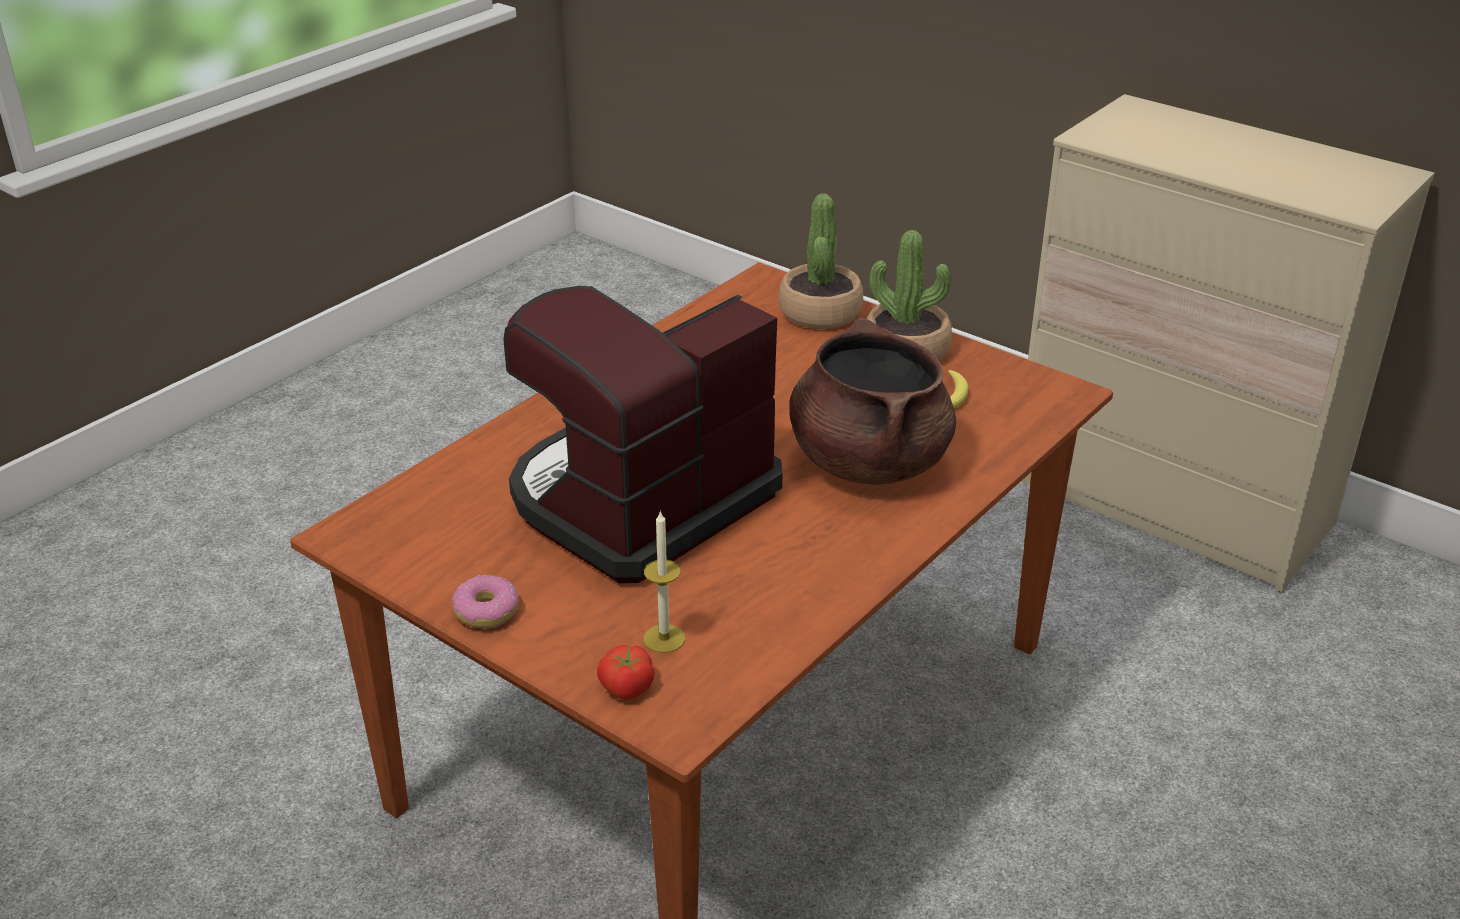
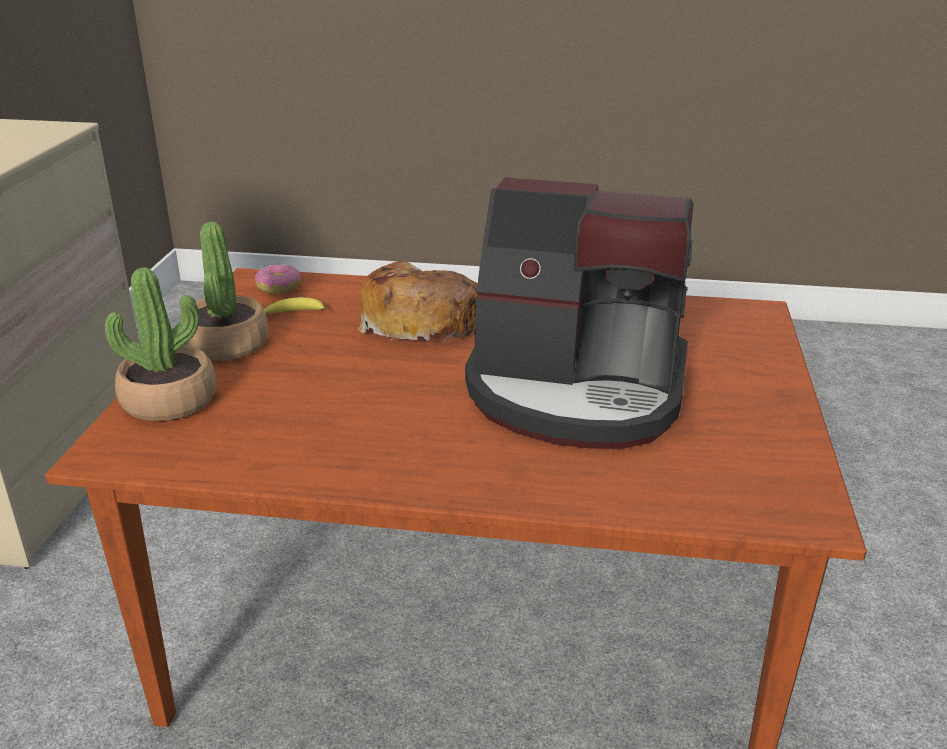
camera: 120 degrees left, 5 degrees down
(486, 611) = (781, 404): donut -> donut (279, 287)
(626, 687) = (759, 333): tomato -> none
(664, 638) = (702, 335): candle -> none
(868, 461) = (420, 322): brown cooking pot -> bread

